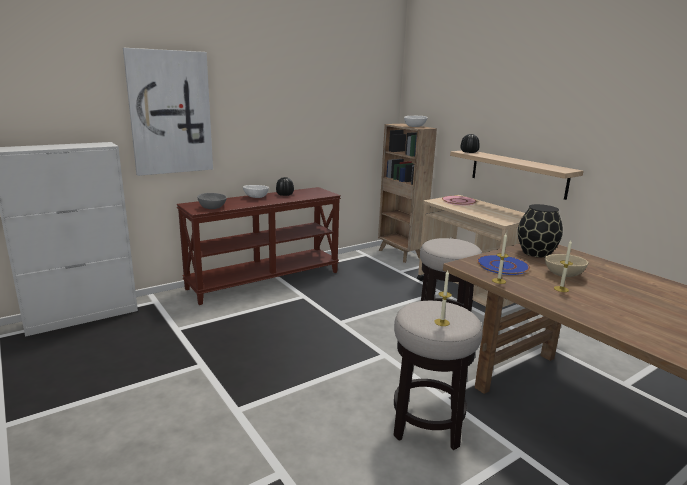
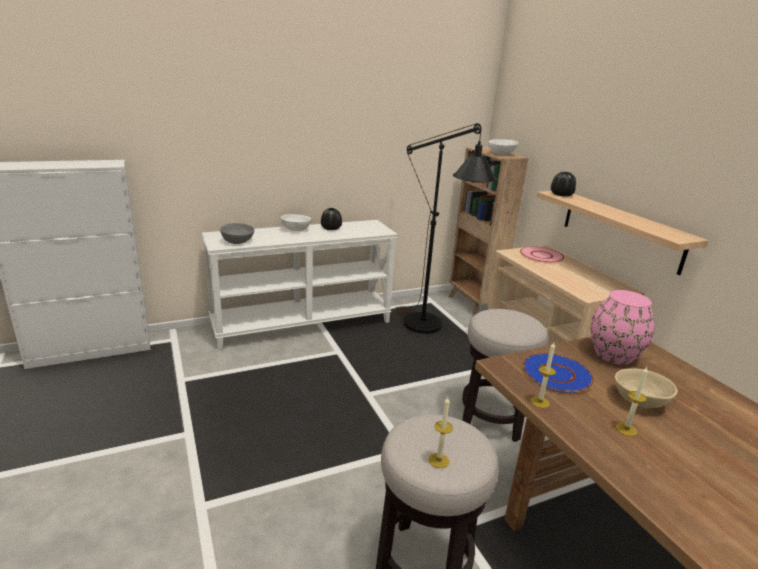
camera: 10 degrees right, 5 degrees up
(170, 113) = (195, 127): picture -> none
(264, 280) = (302, 323): brown console table -> white console table
(372, 274) = (429, 329): none -> black floor lamp
(535, 252) = (613, 354): black vase -> pink vase

